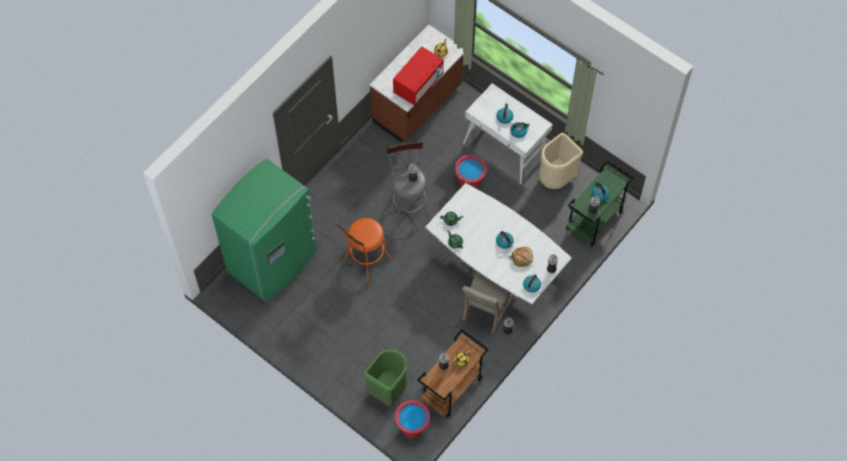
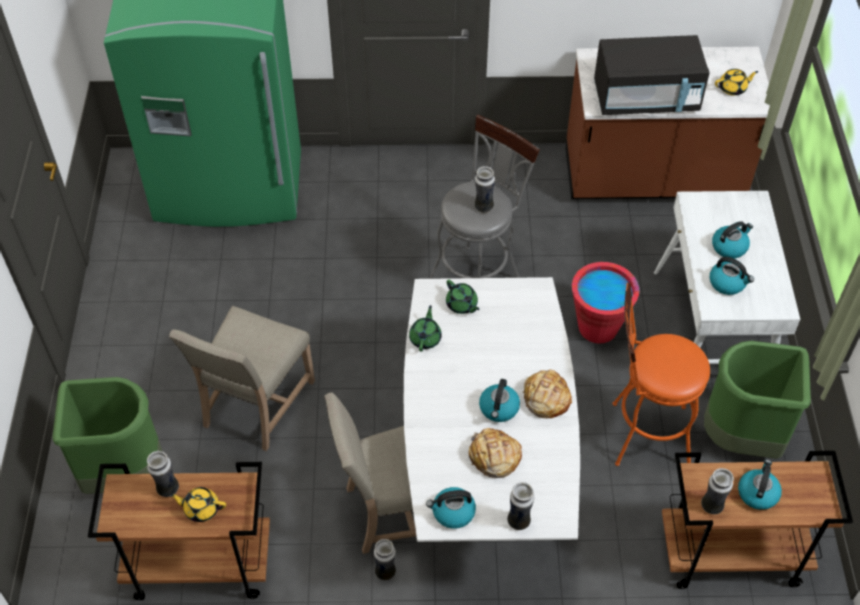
camera: 50 degrees right, 10 degrees down
(365, 262) = (327, 290): orange stool -> orange stool (642, 435)
(397, 325) = (255, 405): none -> beige chair
(412, 428) = (76, 559): red bucket -> none
(418, 84) = (646, 99): red microwave -> black microwave
(513, 225) = (545, 398): none -> bread
(556, 178) = (742, 439): beige trash can -> green trash can
(594, 221) = (730, 555): green cart -> brown cart

